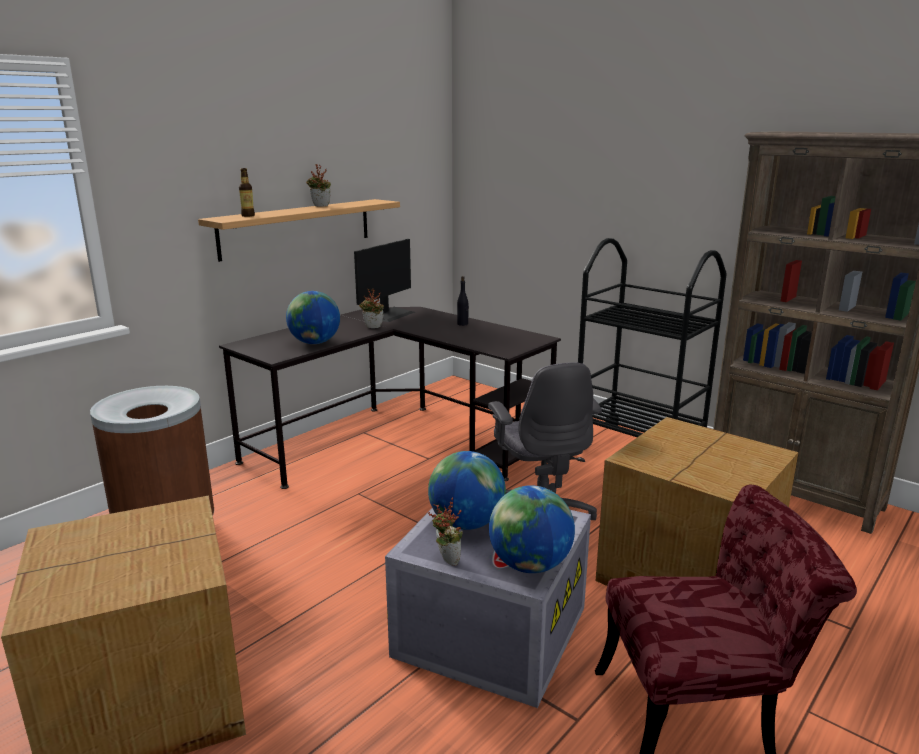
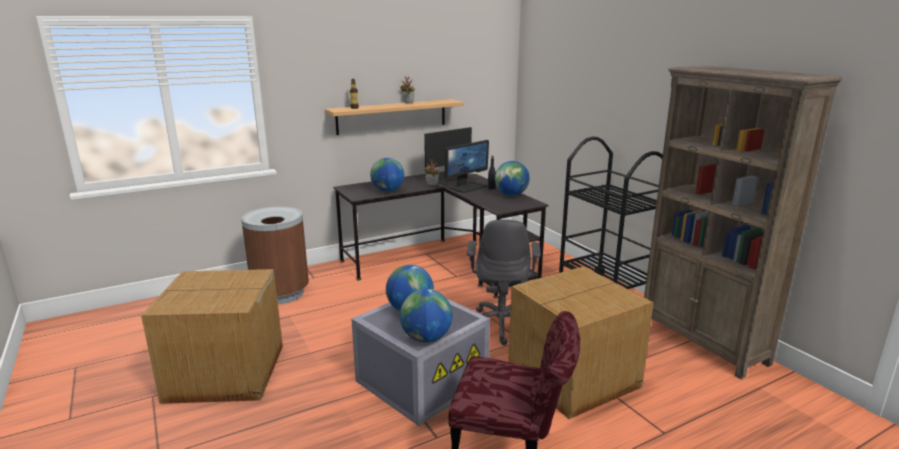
camera: 20 degrees right, 0 degrees up
(427, 326) = (467, 187): none -> monitor
(446, 560) = (381, 327): potted plant -> none
(499, 330) = (511, 195): none -> globe

